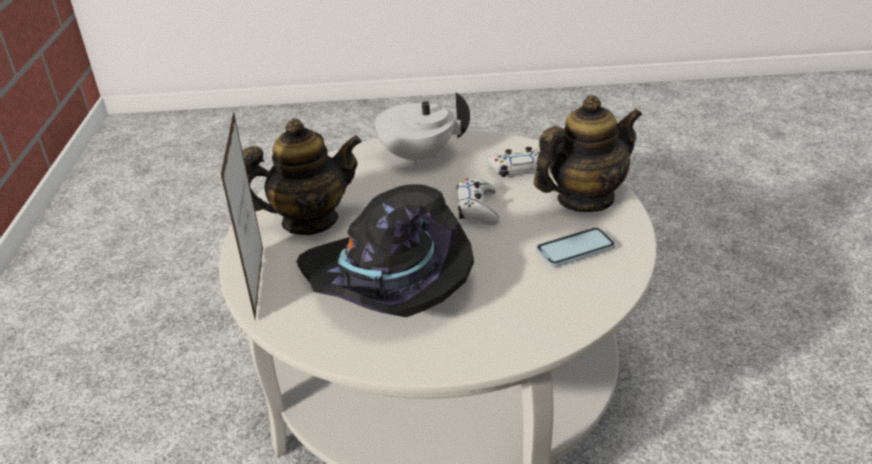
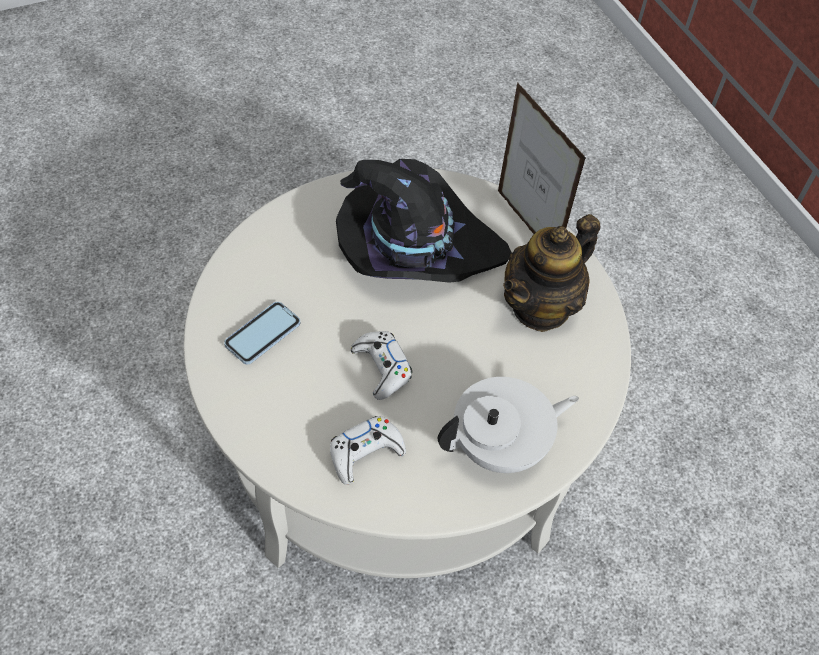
camera: 150 degrees right, 20 degrees up
(585, 199) = (271, 415): teapot -> none

